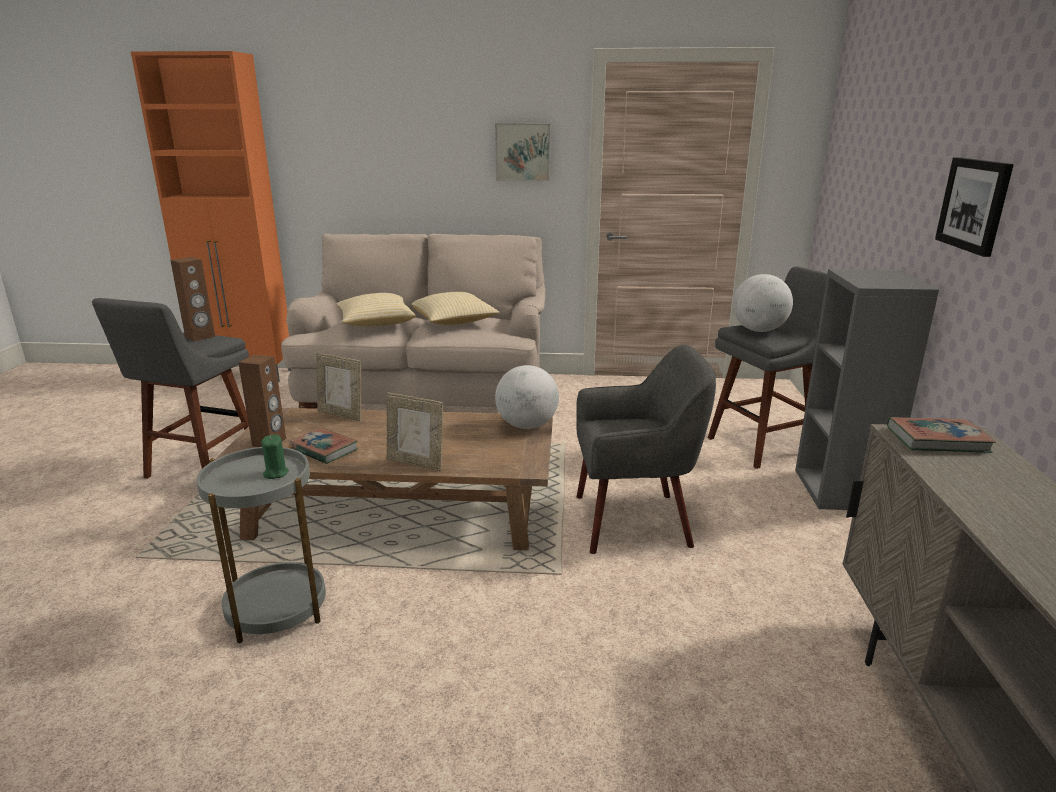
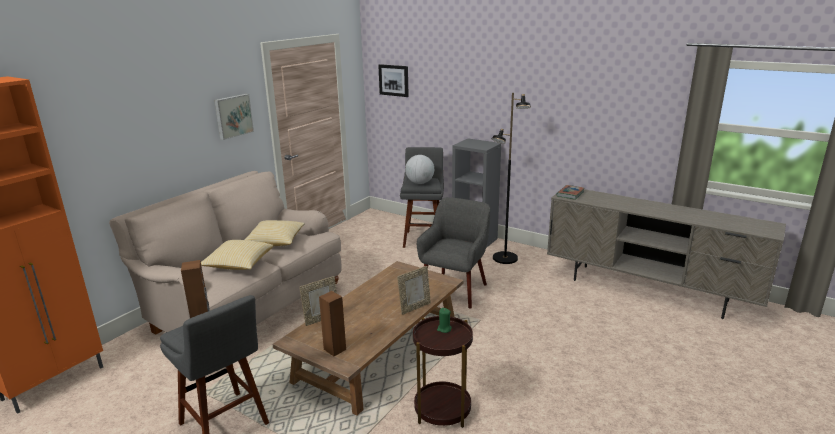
camera: 60 degrees left, 0 degrees up
(277, 609) = (442, 410): grey side table -> brown side table
(324, 449) = (367, 332): book -> none
(527, 426) = (403, 270): globe -> none
(821, 541) = (505, 258): none -> black floor lamp
(974, 205) = (510, 108): picture -> picture (394, 80)

